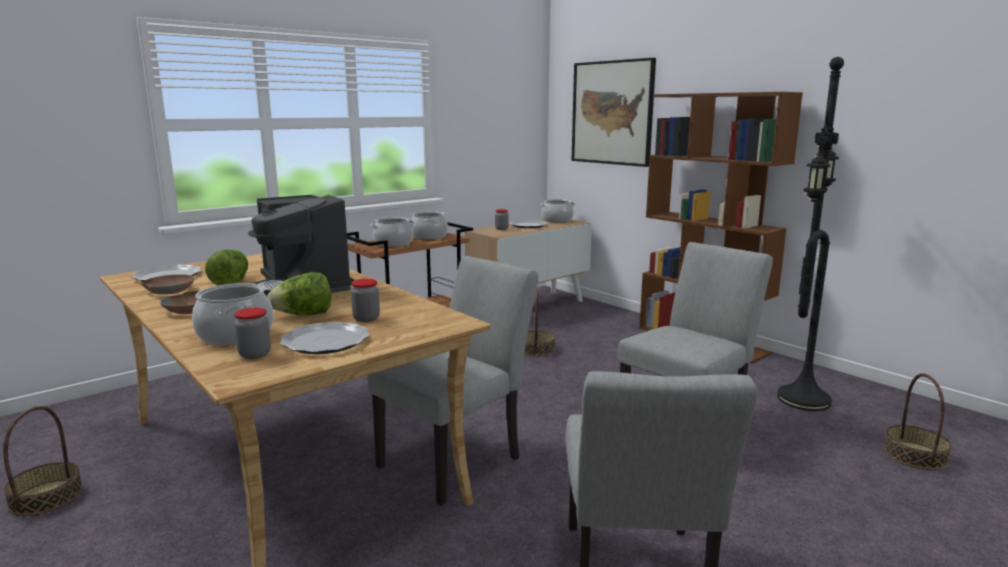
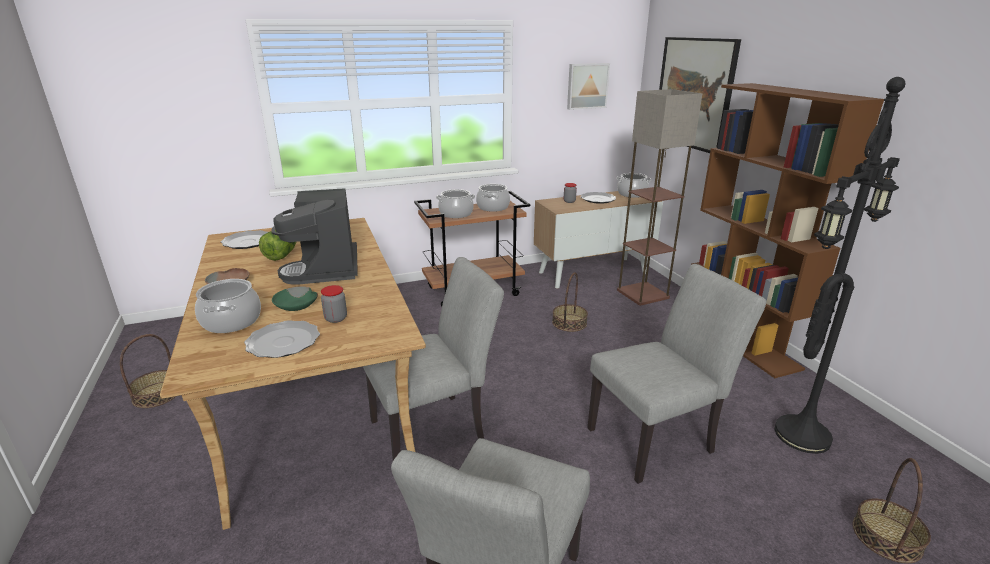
camera: 20 degrees right, 10 degrees up
(169, 290) = (235, 259): brown bowl -> none
(255, 354) = (224, 348): jar -> none
(304, 315) = (296, 305): lettuce -> green bowl
(501, 112) = (587, 86): none -> picture
(592, 317) = (643, 294): none -> floor lamp

